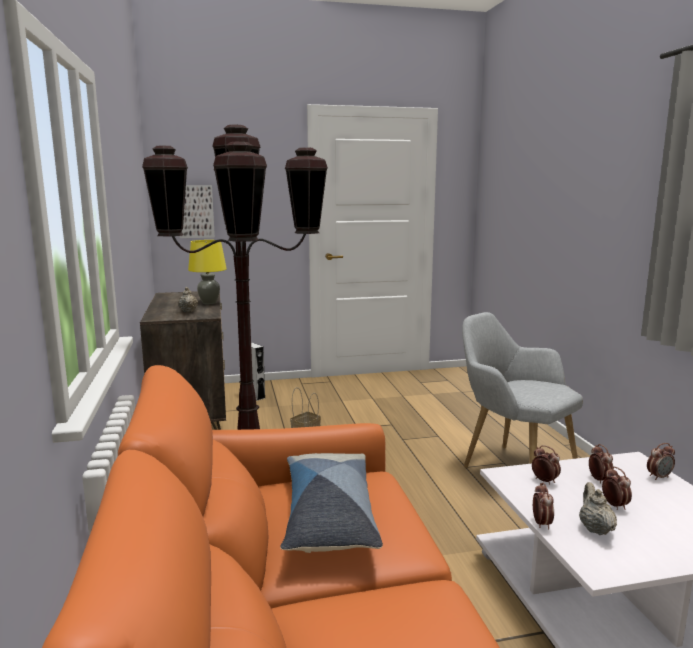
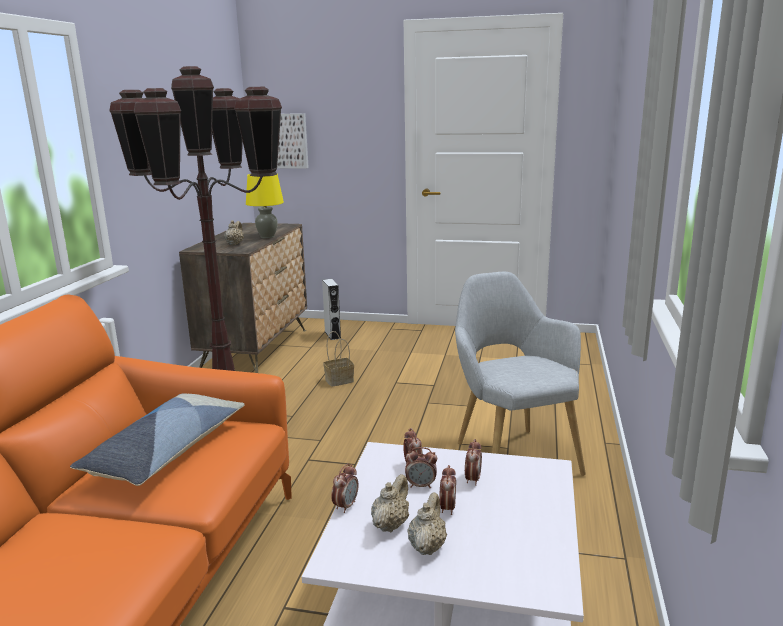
camera: 25 degrees right, 5 degrees up
(644, 537) = (427, 546): none -> beige teapot
(659, 477) = (547, 492): alarm clock -> alarm clock (421, 485)

